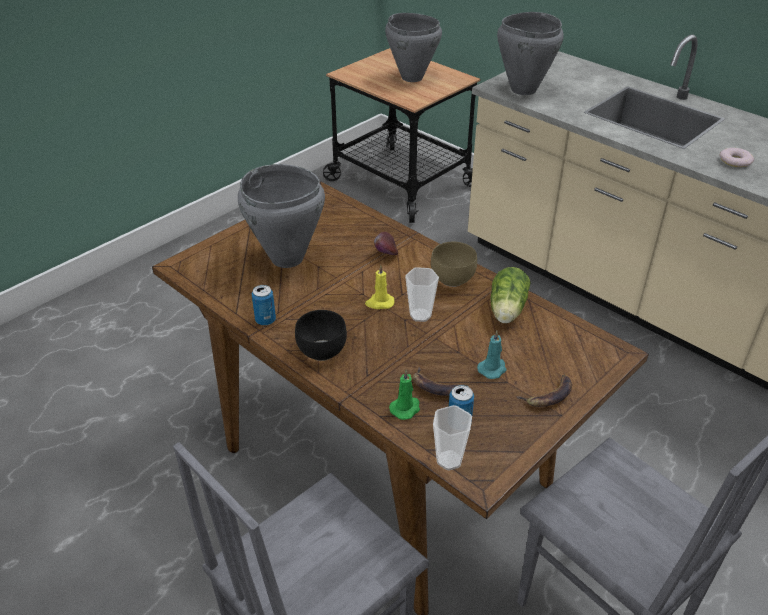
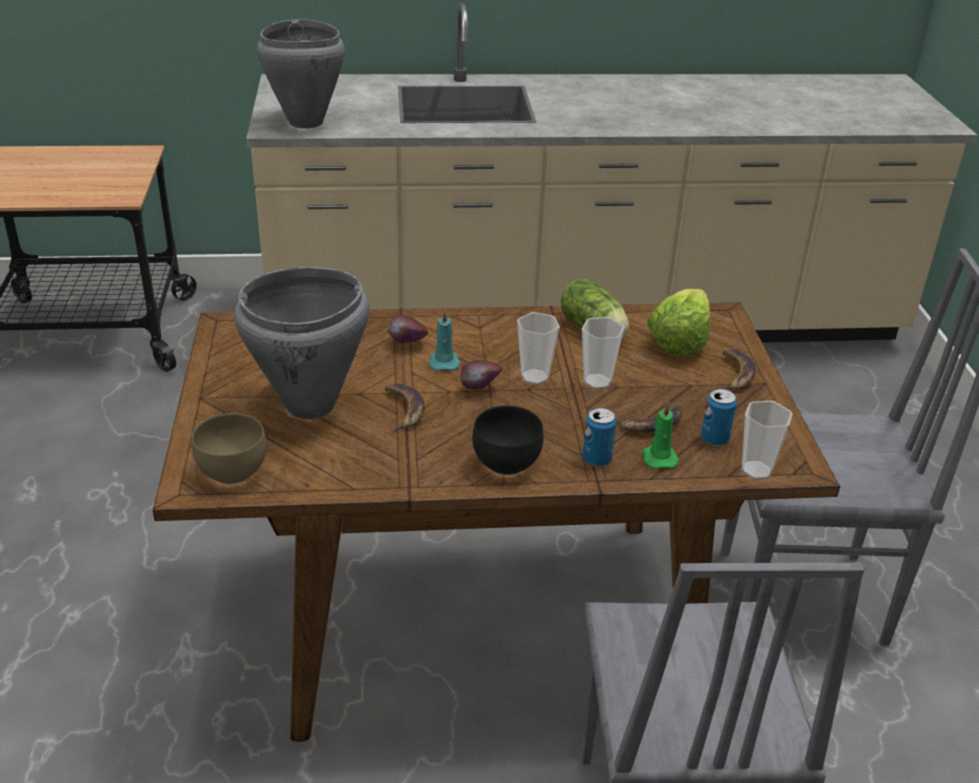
camera: 50 degrees left, 5 degrees down
(265, 320) = (399, 474): can -> can (597, 459)
(322, 289) = (403, 410): none -> banana
(379, 303) = (480, 389): yellow candle -> apple
(412, 77) = (75, 172): grey cooking pot -> none
(451, 278) = (504, 331): brown bowl -> brown bowl (230, 472)
(451, 341) = (597, 382): none -> cup
(492, 369) = (664, 382): turquoise candle -> turquoise candle (444, 362)
(551, 350) = (679, 341): none -> lettuce
(735, 161) = (589, 117): donut -> none

